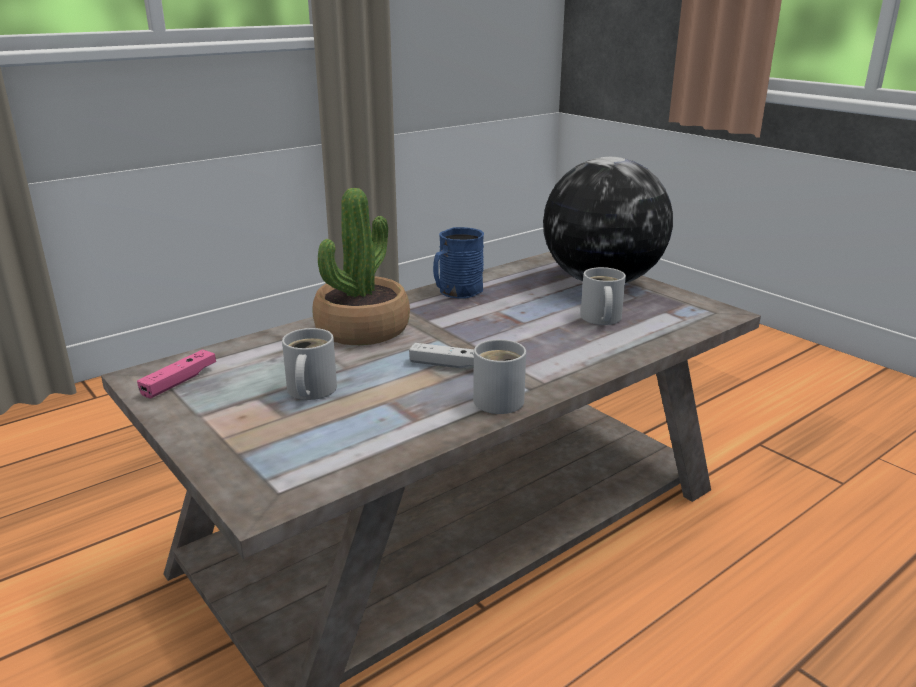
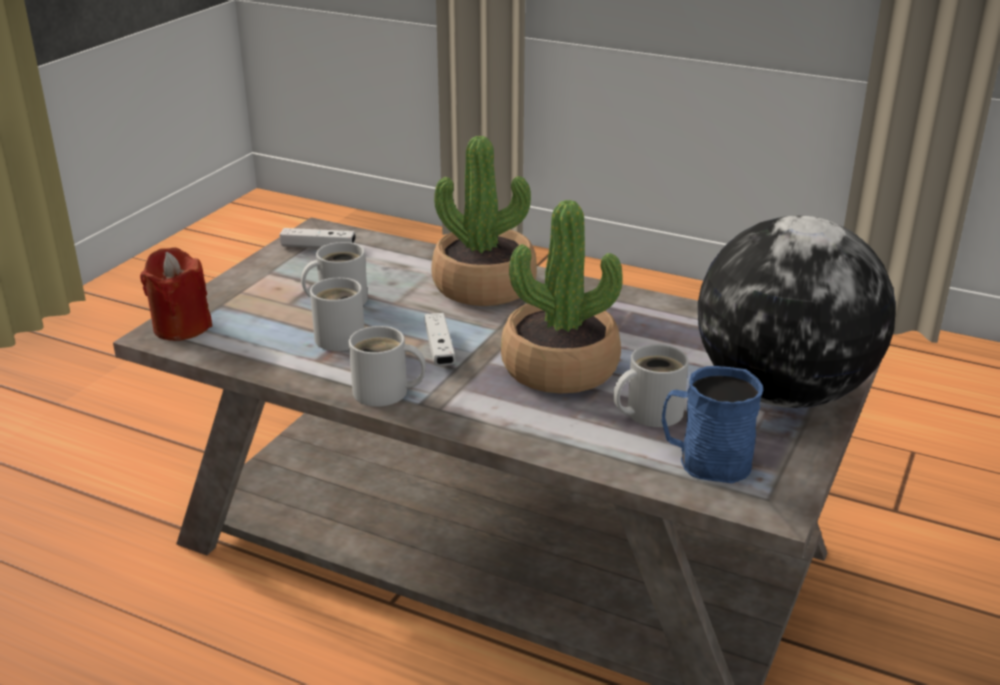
camera: 65 degrees right, 5 degrees up
(179, 381) = (318, 246): pink game controller -> white game controller
(261, 485) = (181, 327): none -> red candle
(383, 400) = (343, 336): none -> white mug
(456, 292) = (634, 308): blue mug -> blue mug (705, 461)
(519, 331) = (559, 368): none -> potted plant

